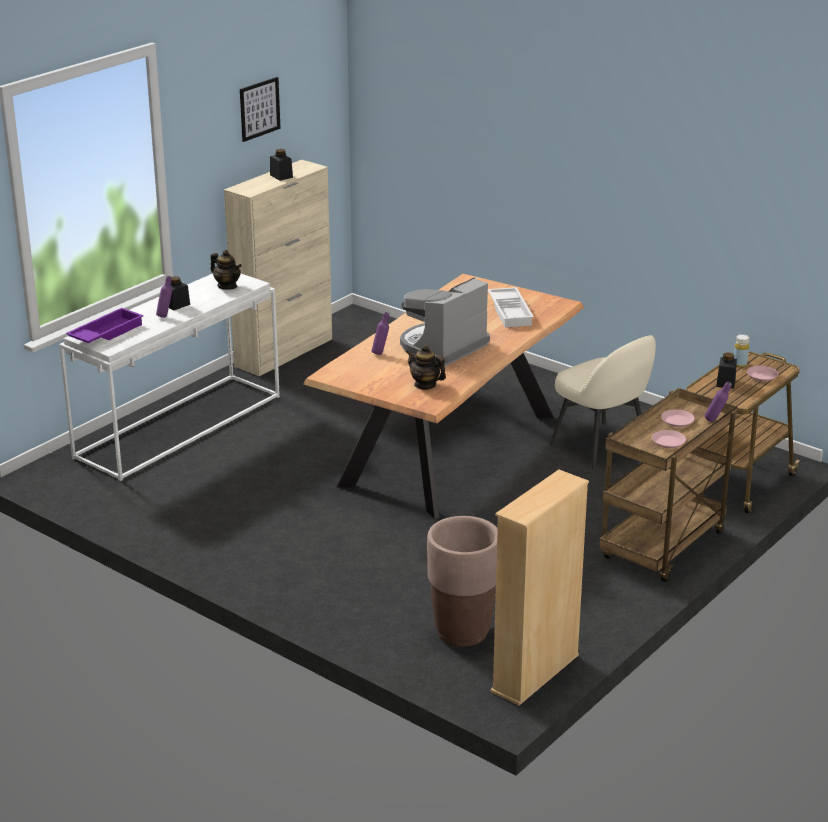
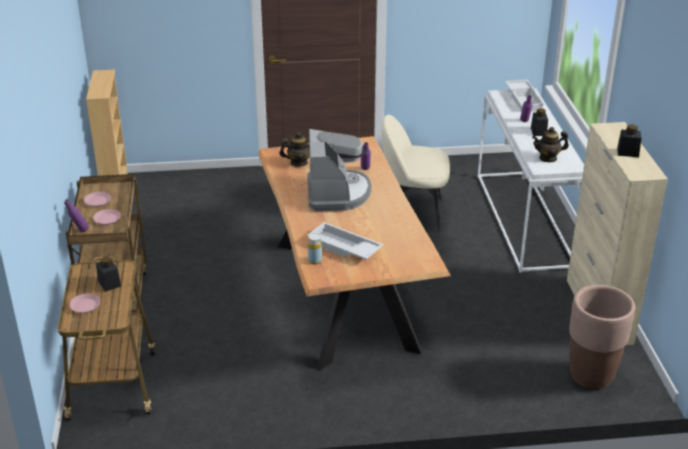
camera: 135 degrees right, 5 degrees up
(105, 332) = (524, 99): purple tray -> white tray
(259, 109) = (666, 89): picture -> none
(462, 632) = (177, 197): brown planter -> brown planter (591, 376)
(600, 446) = (247, 360): beige chair -> beige chair (414, 213)
(740, 364) = (114, 309): yellow bottle -> yellow bottle (314, 261)

